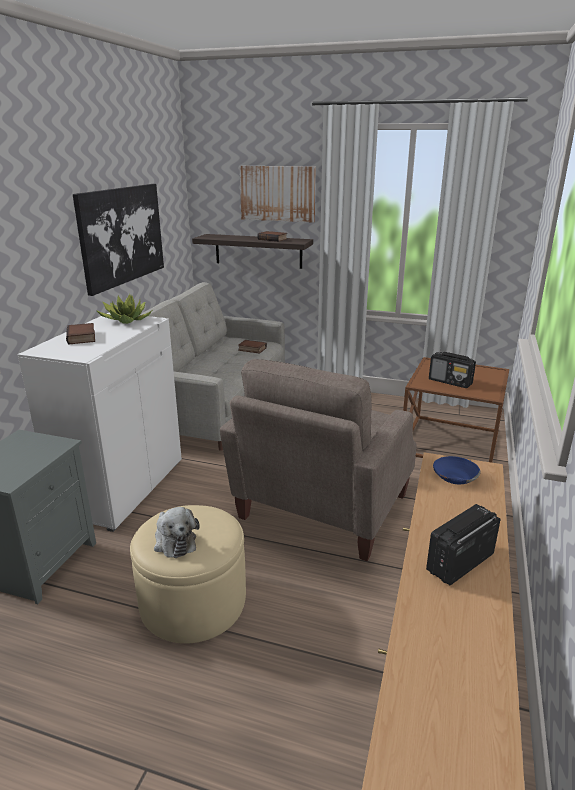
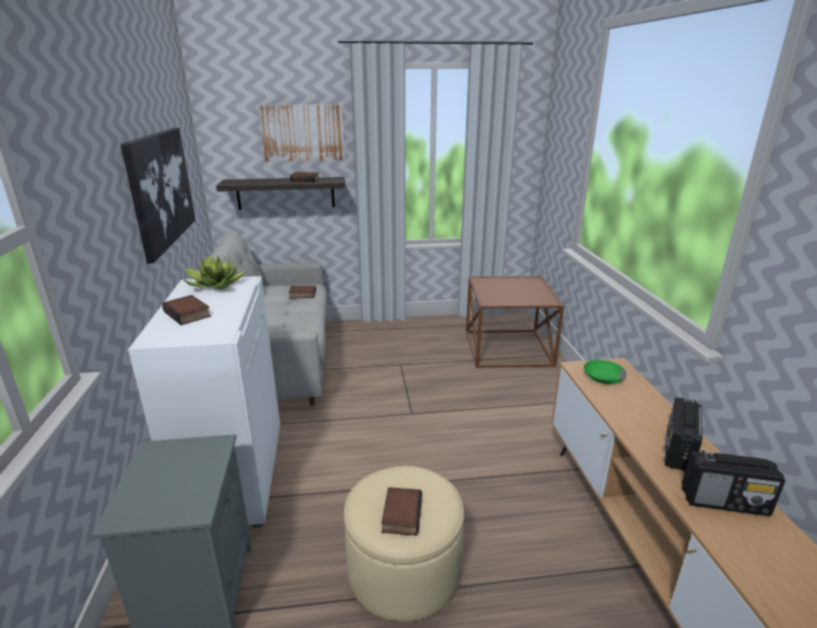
camera: 25 degrees left, 0 degrees up
(174, 541) = (400, 514): plush toy -> book
(321, 509) = (451, 437): beige armchair -> none
(450, 382) = (510, 295): radio -> radio (725, 501)
(454, 476) = (602, 377): blue bowl -> green bowl

